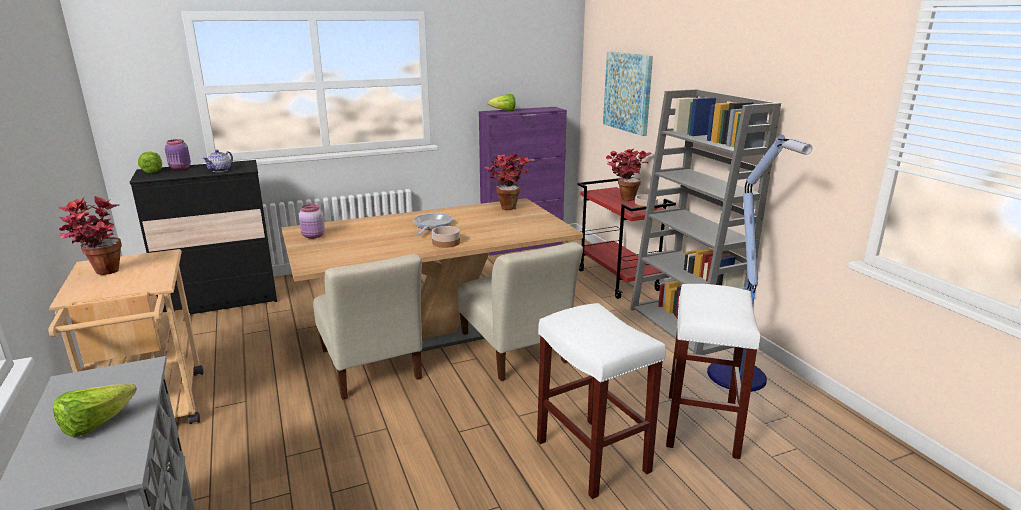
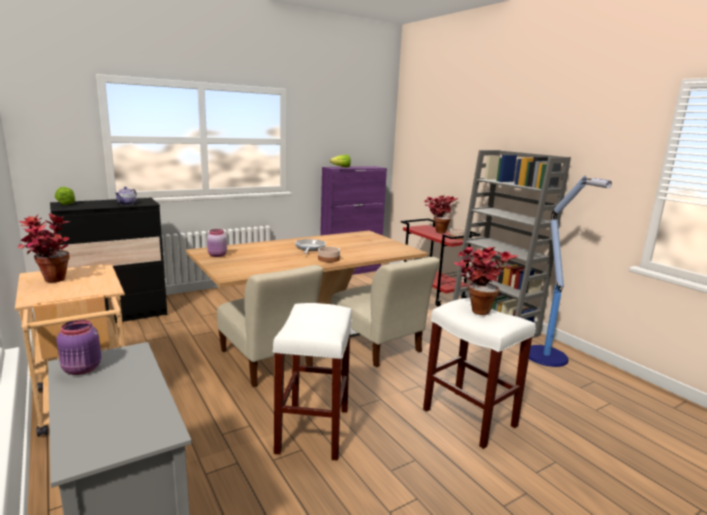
camera: 10 degrees left, 5 degrees down
(96, 424) = (117, 396): lettuce -> none
(180, 168) = (89, 202): purple jar -> purple jar (82, 369)
(507, 206) = (359, 235): potted plant -> potted plant (476, 309)
(628, 92) = (436, 154): picture -> none
(701, 424) = (536, 390): white stool -> white stool (313, 429)

